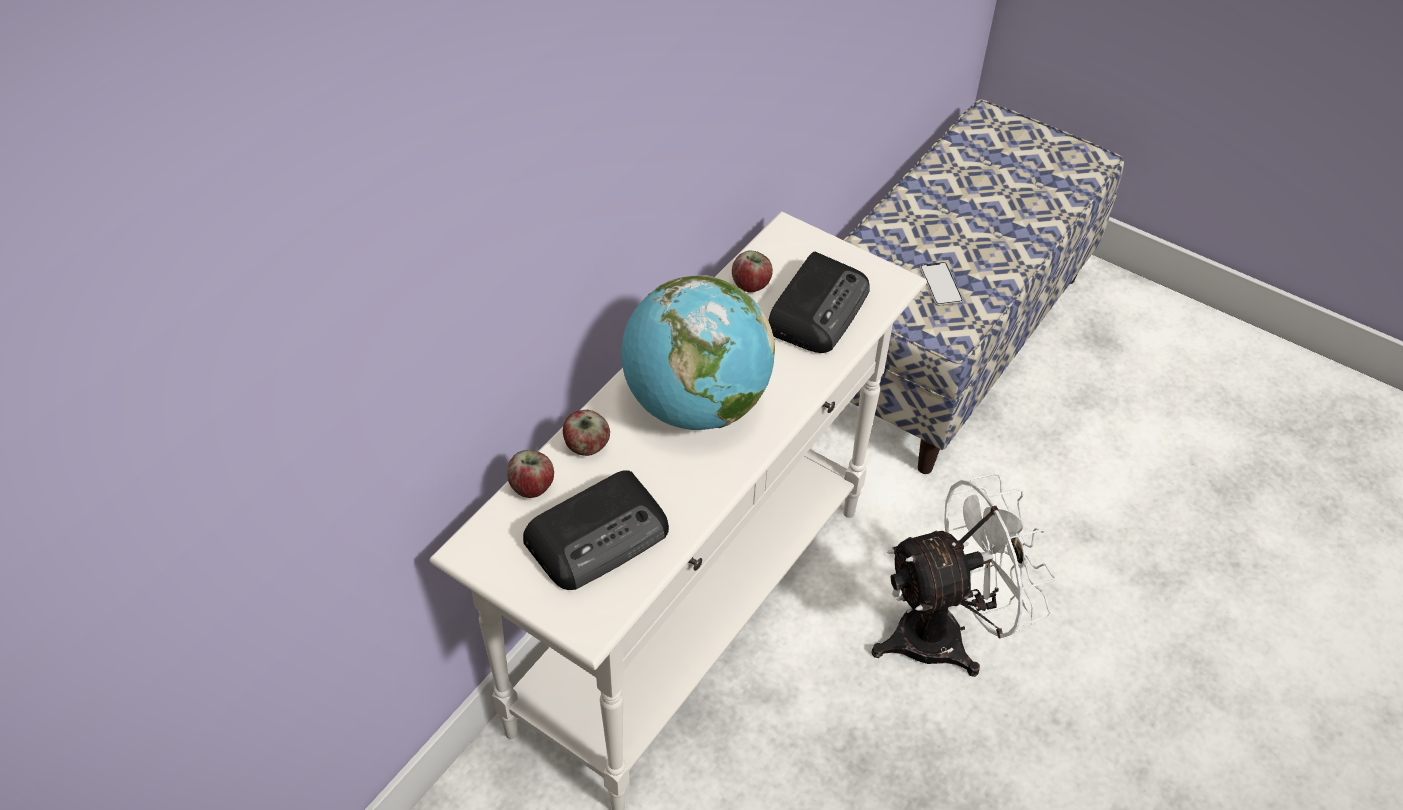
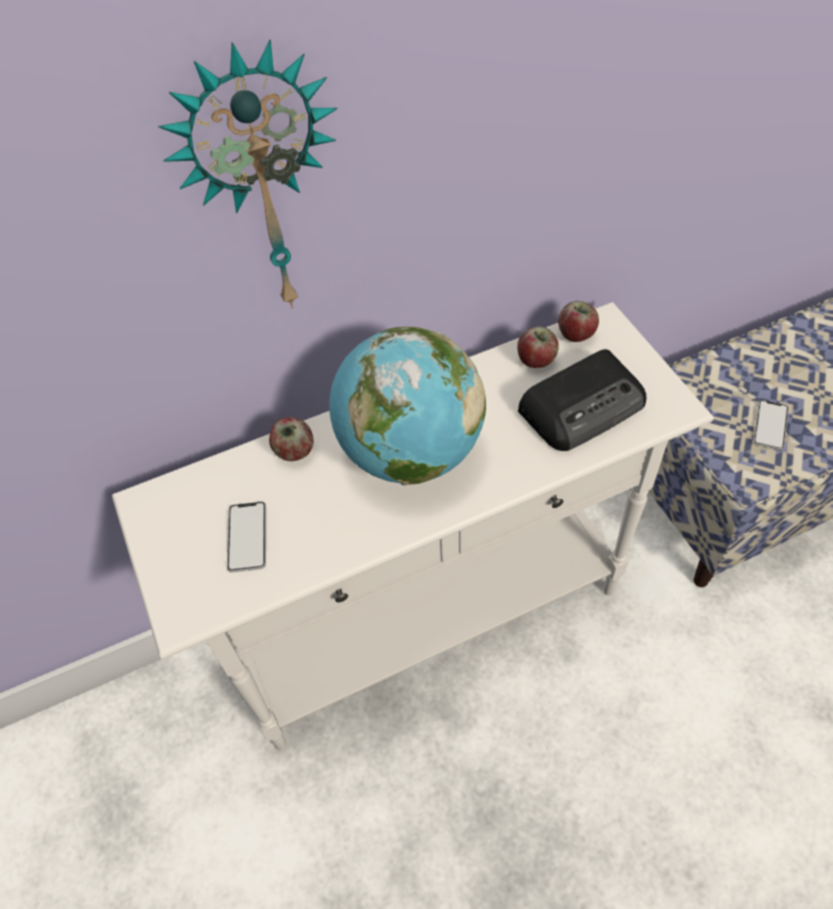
camera: 35 degrees right, 5 degrees up
(532, 486) = (227, 468): apple -> apple (576, 334)
(551, 185) = (262, 187): none -> wall clock
(600, 535) = (247, 537): radio -> phone
(945, 634) = (631, 739): white fan -> none

